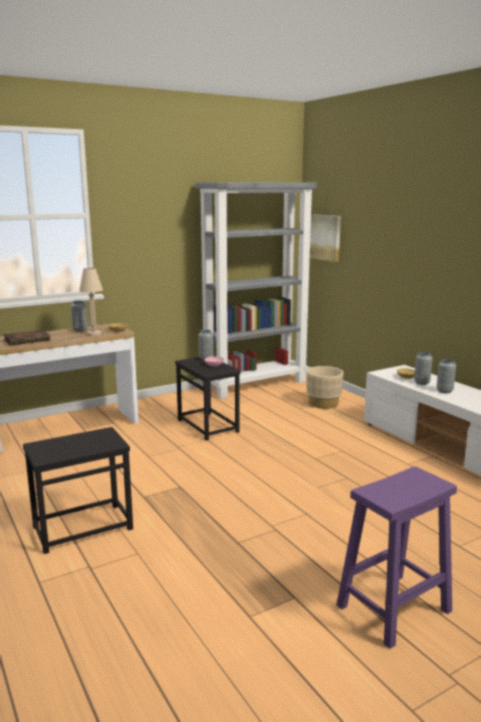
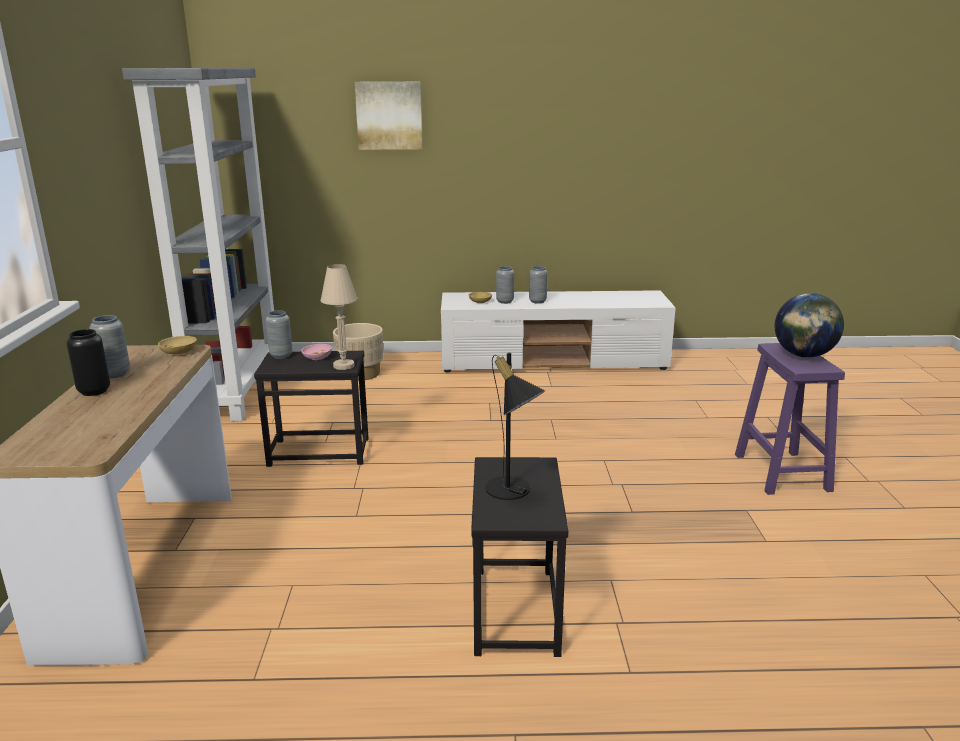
camera: 60 degrees left, 5 degrees up
(28, 340) = (98, 419): book -> none
(57, 333) = (94, 391): none -> black vase
(72, 444) = (512, 492): none -> black table lamp
(94, 334) = (165, 368): beige table lamp -> beige table lamp (343, 366)
(325, 237) = (266, 150): picture -> picture (389, 115)
(411, 489) = (803, 356): none -> globe

